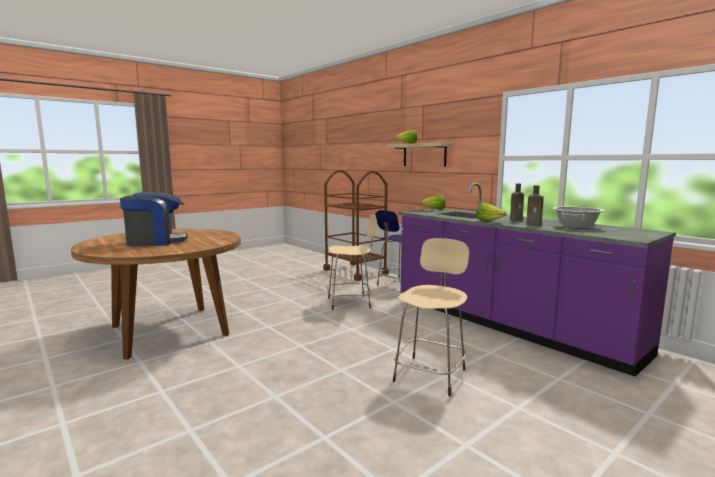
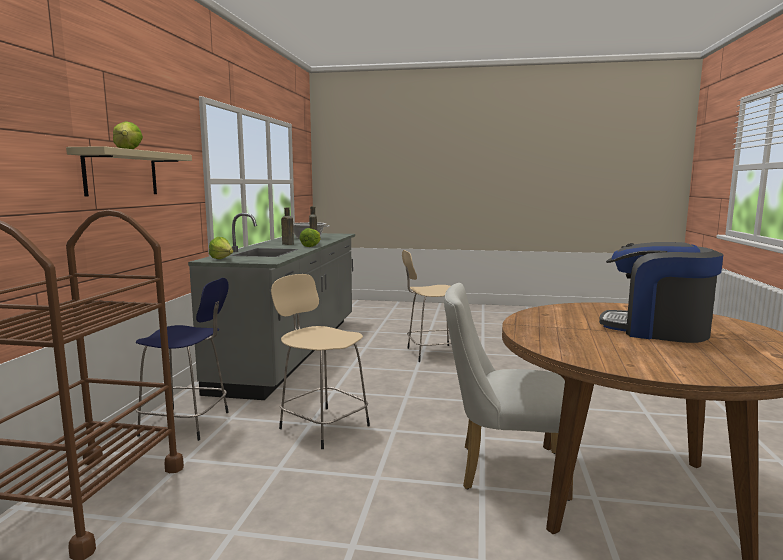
camera: 130 degrees left, 0 degrees up
(240, 318) = (503, 470): none -> white chair
(507, 325) = (293, 351): purple counter -> grey counter

